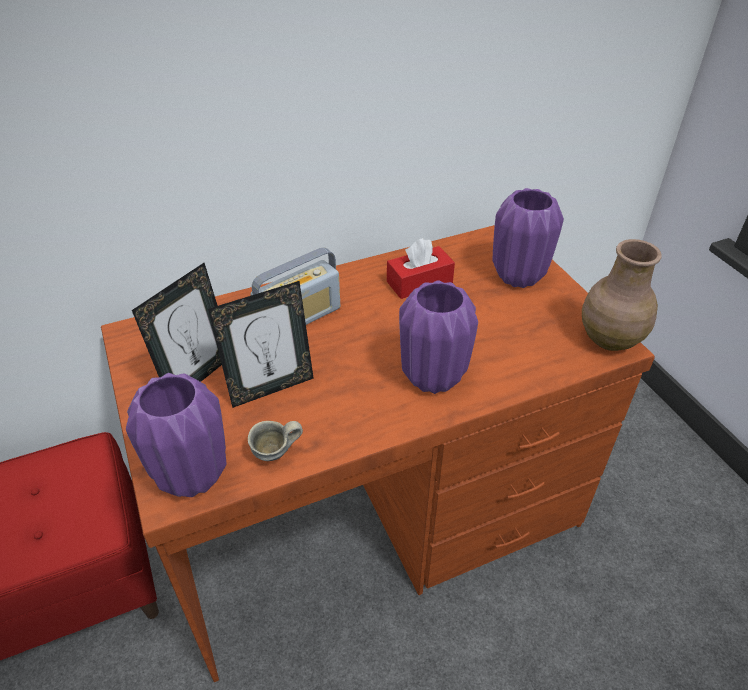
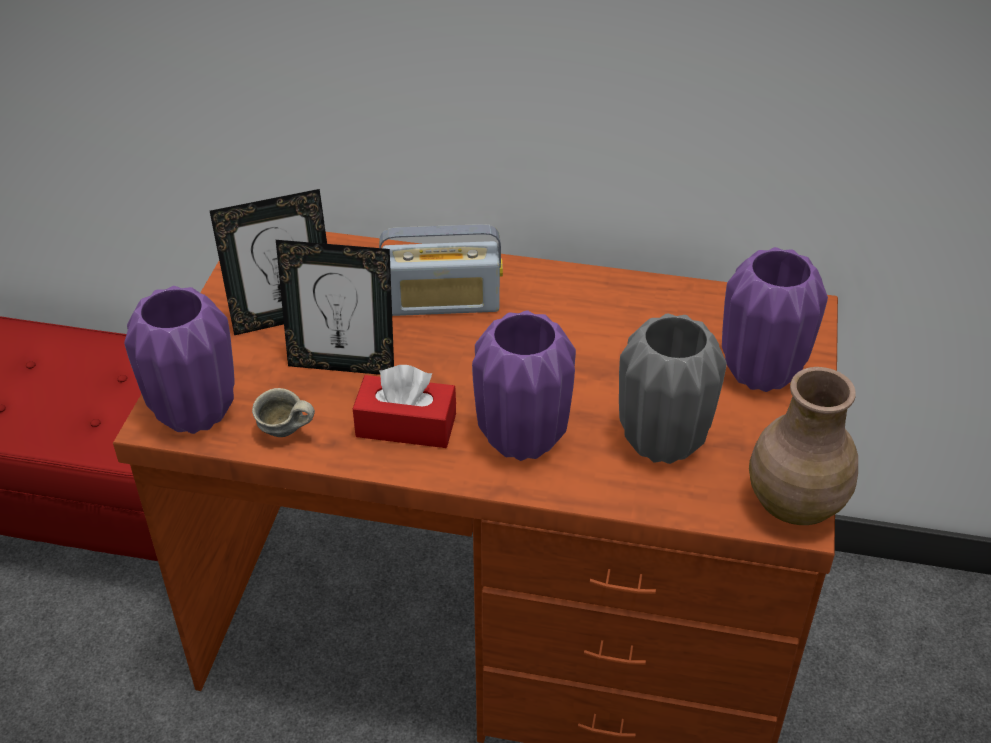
camera: 35 degrees right, 0 degrees up
(419, 282) = (623, 323): red tissue box -> red tissue box (406, 425)
(510, 340) = (661, 442): none -> grey vase

